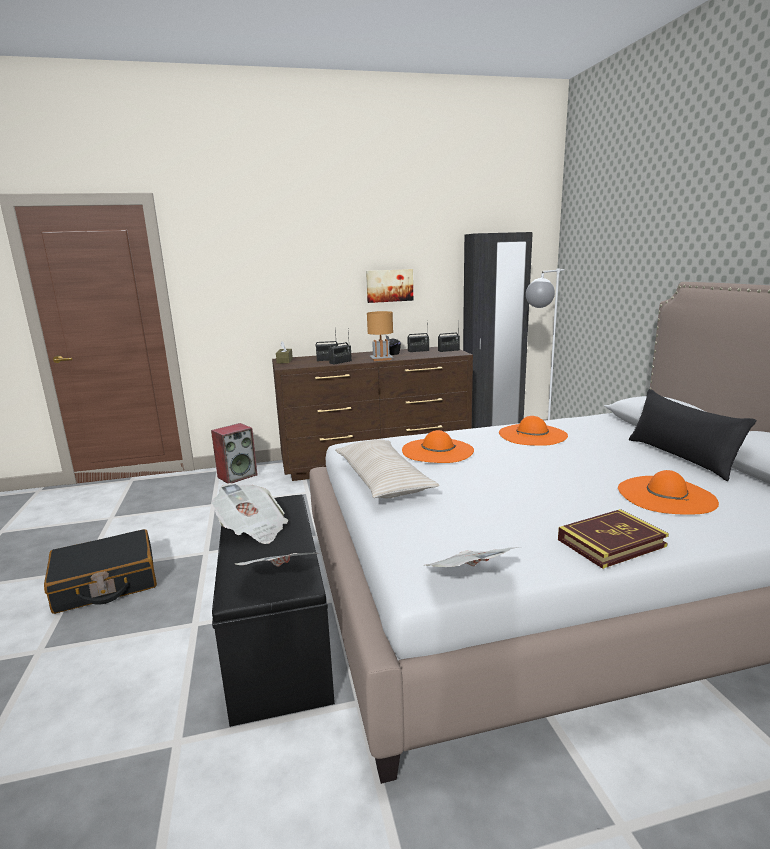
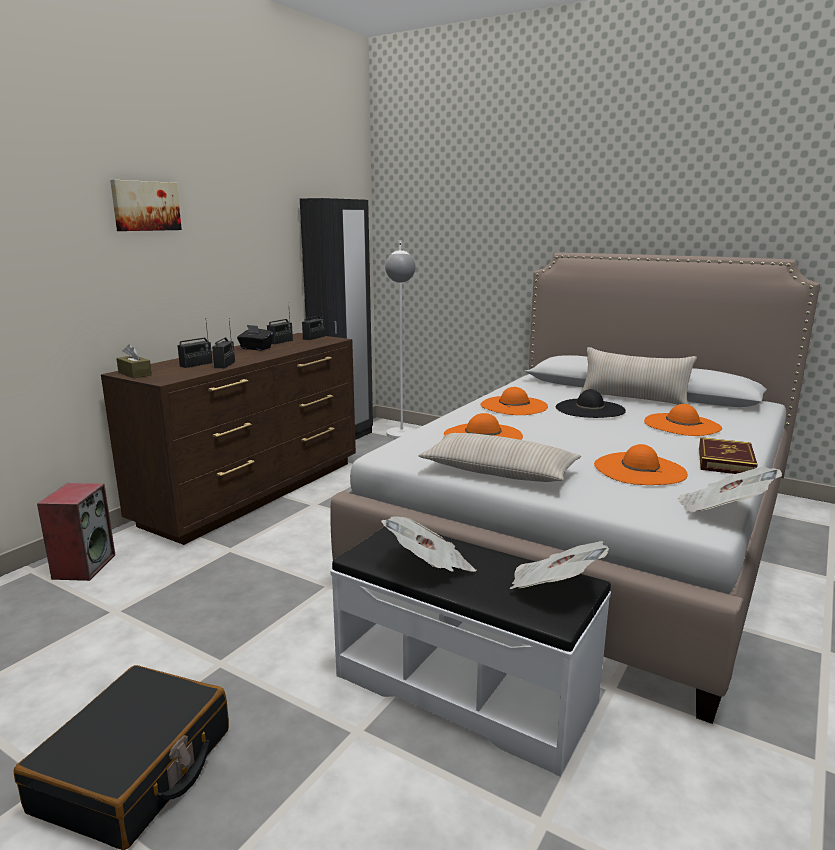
camera: 45 degrees left, 0 degrees up
(279, 637) = (465, 687): black bench -> white bench
(381, 359) = (266, 355): brown table lamp -> none
(389, 285) = (231, 260): picture -> picture (145, 206)
(497, 517) = (639, 469): none -> orange hat
(599, 454) = (590, 409): none -> black hat
(680, 457) = (633, 399): black pillow -> beige pillow

